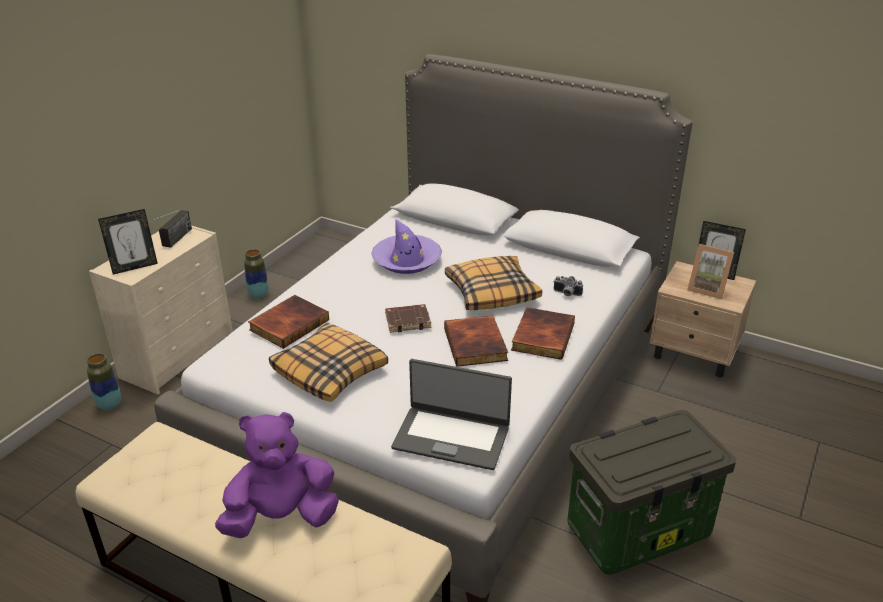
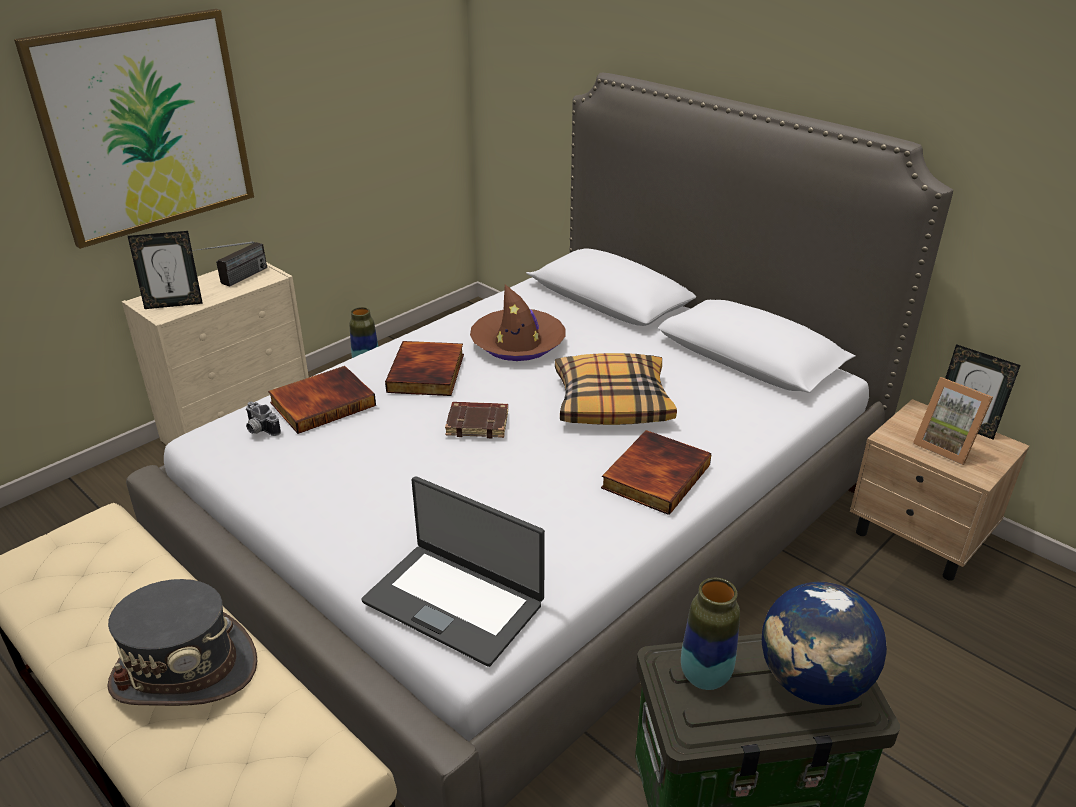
camera: 15 degrees right, 0 degrees up
(99, 131) = (146, 126): none -> picture
(109, 405) = (134, 471): vase -> vase (705, 676)
(281, 517) = (184, 671): purple plush toy -> grey hat
(330, 371) = (341, 475): pillow -> none
(407, 260) = (518, 343): purple hat -> brown hat
(477, 344) = (556, 472): book -> book (428, 373)
(566, 294) = (717, 421): camera -> camera (259, 430)
(680, 444) = (813, 682): none -> globe

